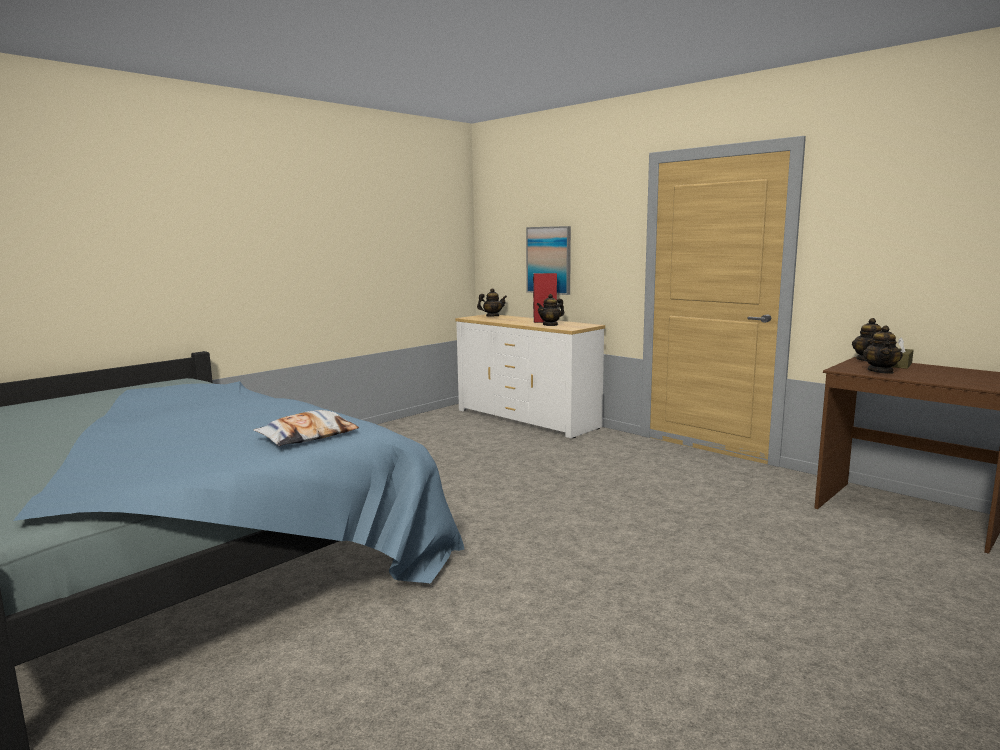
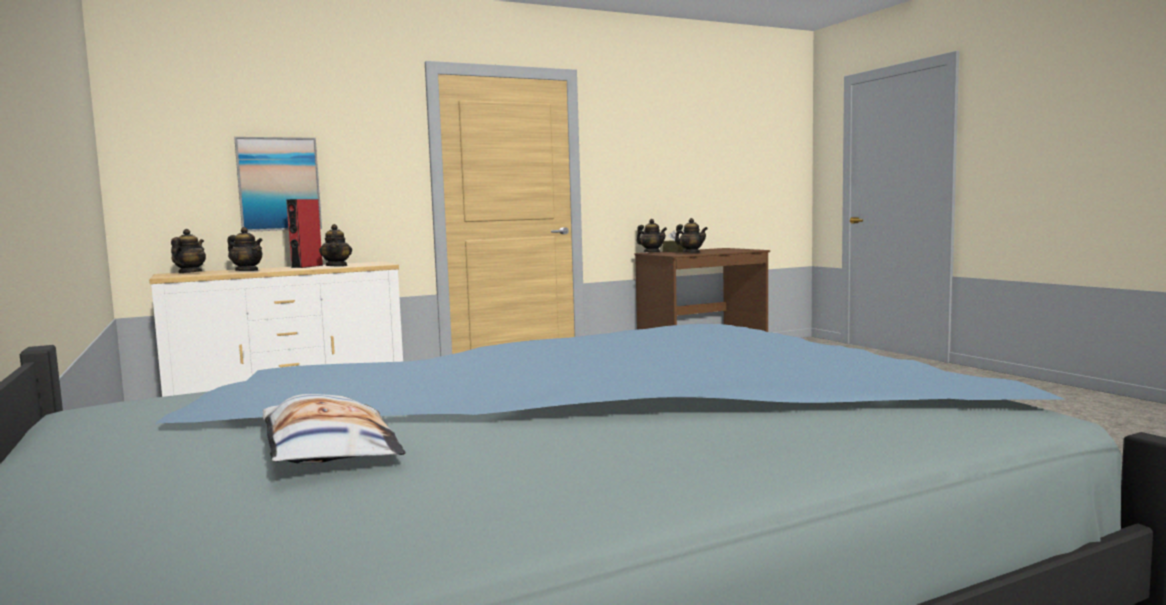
camera: 70 degrees left, 5 degrees down
(308, 436) = (726, 334): pillow -> pillow (327, 449)
(506, 320) = (247, 271): none -> teapot

